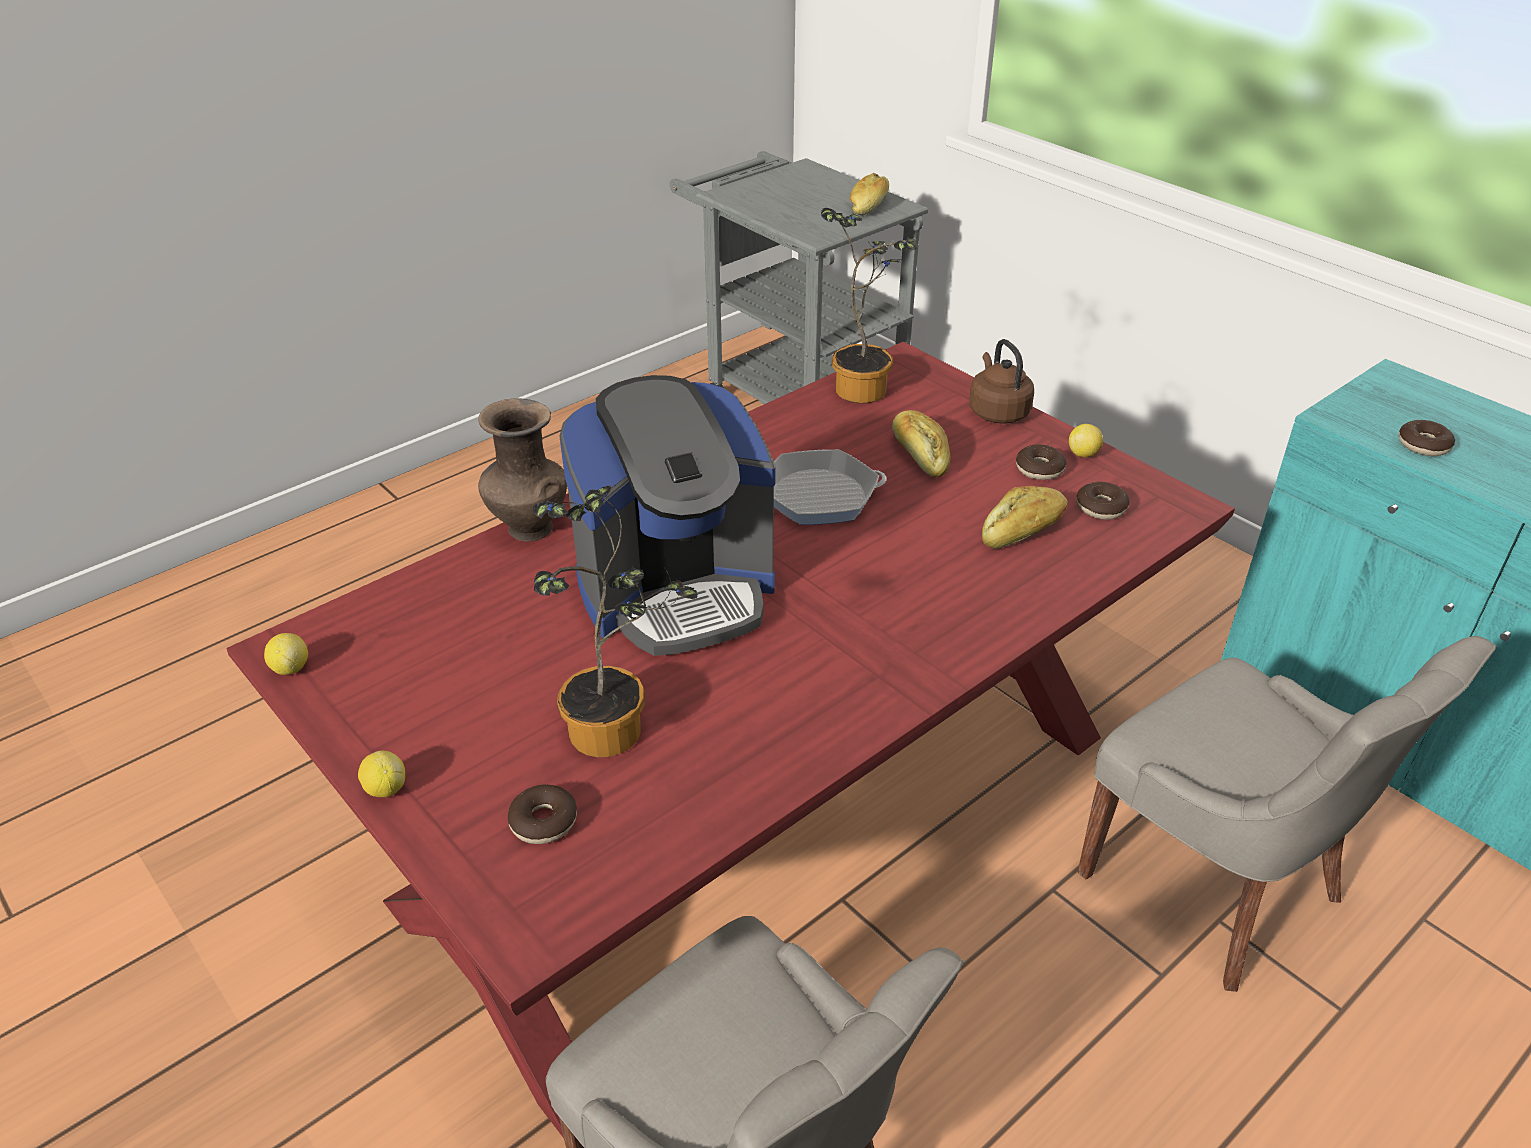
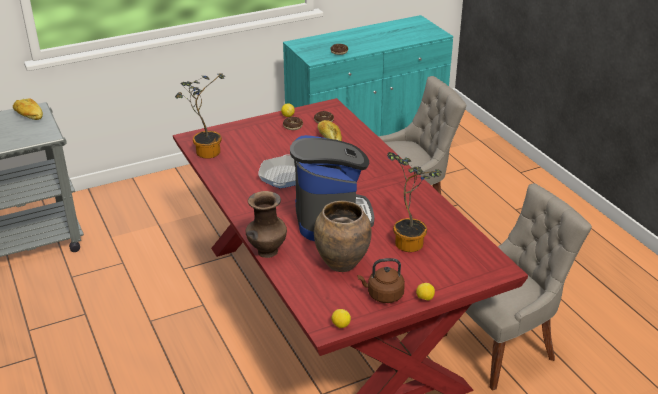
camera: 75 degrees left, 5 degrees down
(505, 635) = (341, 263): none -> brown vase
(544, 822) = (451, 261): donut -> none
(920, 454) = (267, 148): bread -> none
(997, 411) = (246, 126): brown kettle -> brown kettle (383, 295)

